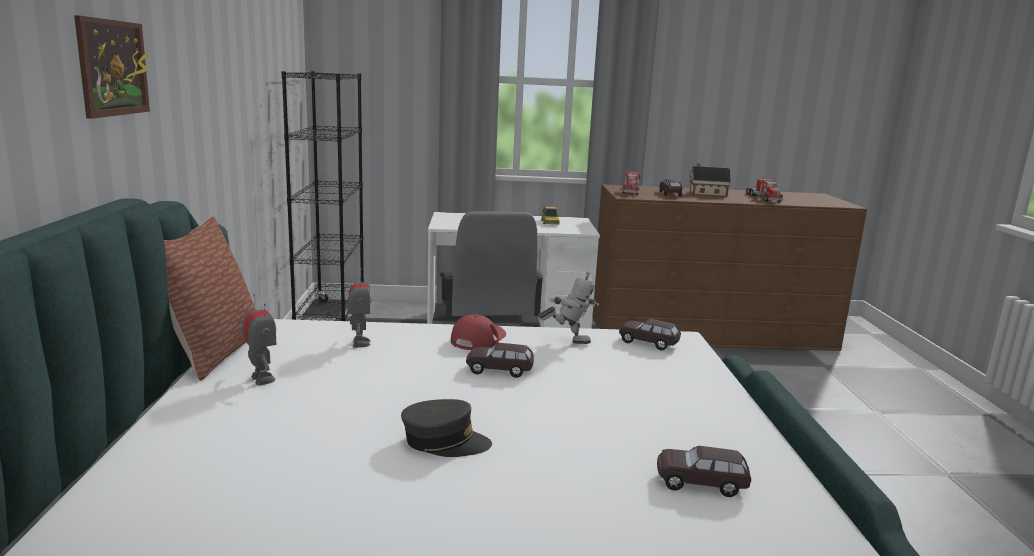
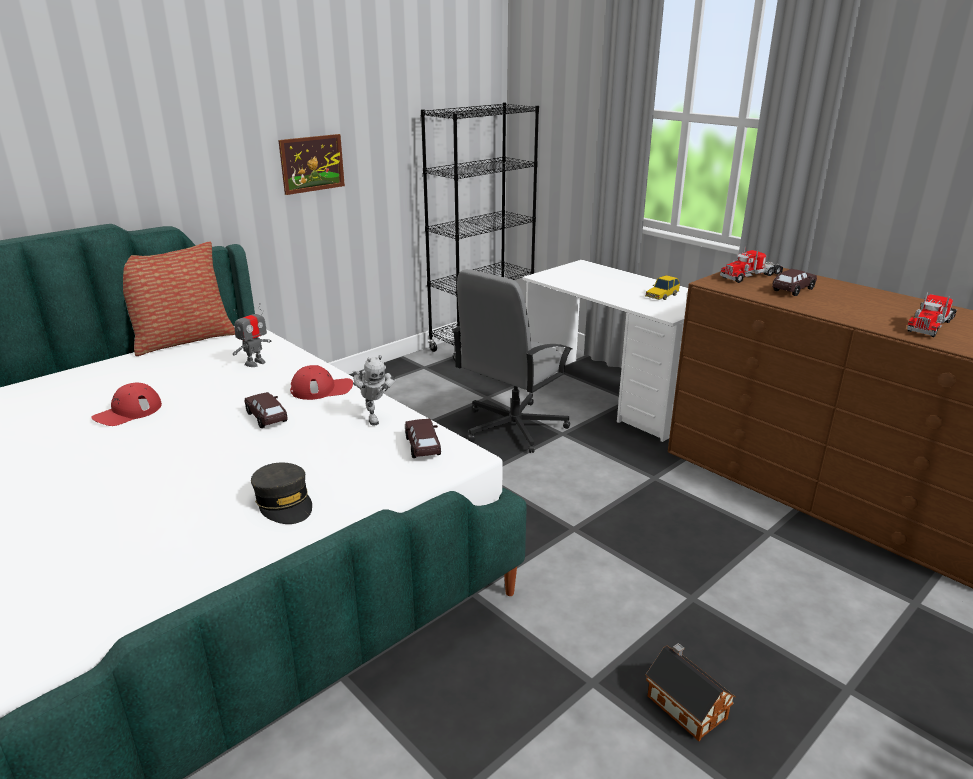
camera: 50 degrees right, 10 degrees up
(113, 68) = (112, 132): picture -> picture (312, 163)
(262, 379) = (157, 367): toy robot -> none
(358, 418) = (128, 412): none -> red cap
(445, 442) = (118, 447): grey cap -> grey cap (284, 503)
(701, 483) = (134, 557): brown toy car -> none
(706, 193) = (854, 300): toy house -> toy house (684, 704)

